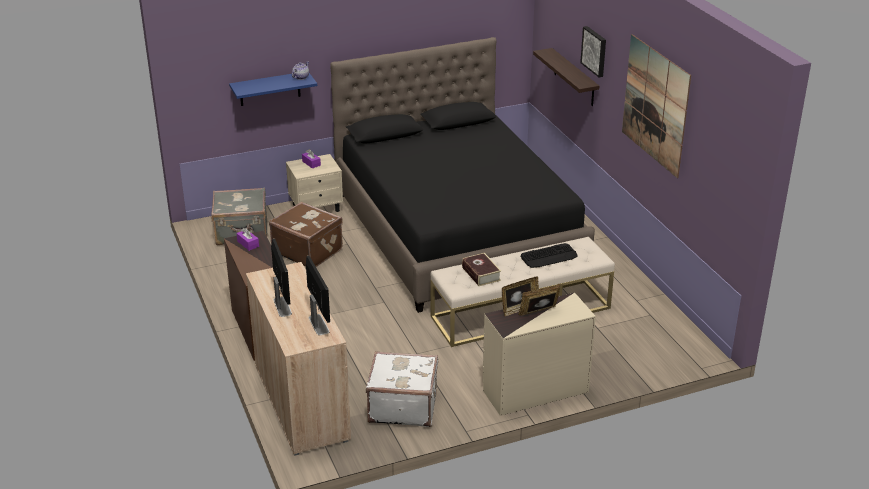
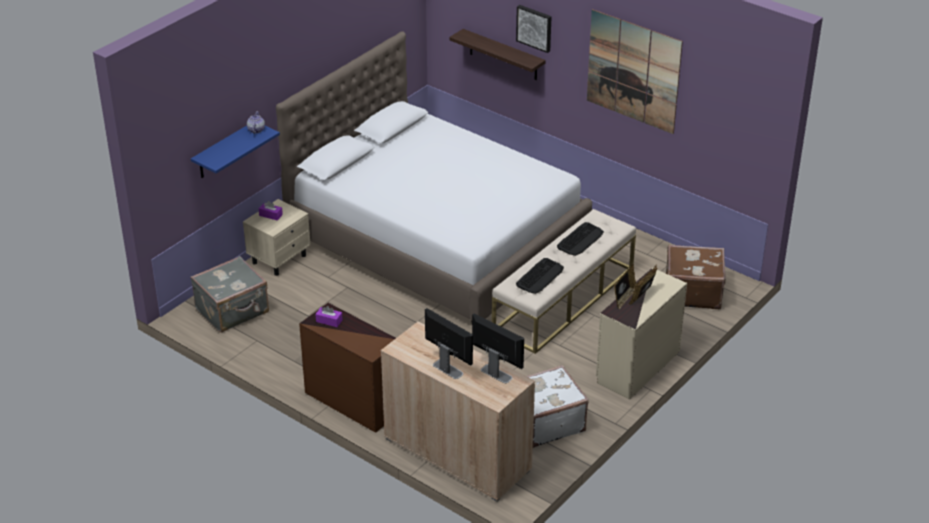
camera: 30 degrees left, 5 degrees up
(308, 251) = (317, 307): brown suitcase -> brown suitcase (692, 292)
(457, 231) = (437, 240): black bed -> white bed
(481, 274) = (540, 276): book -> keyboard

